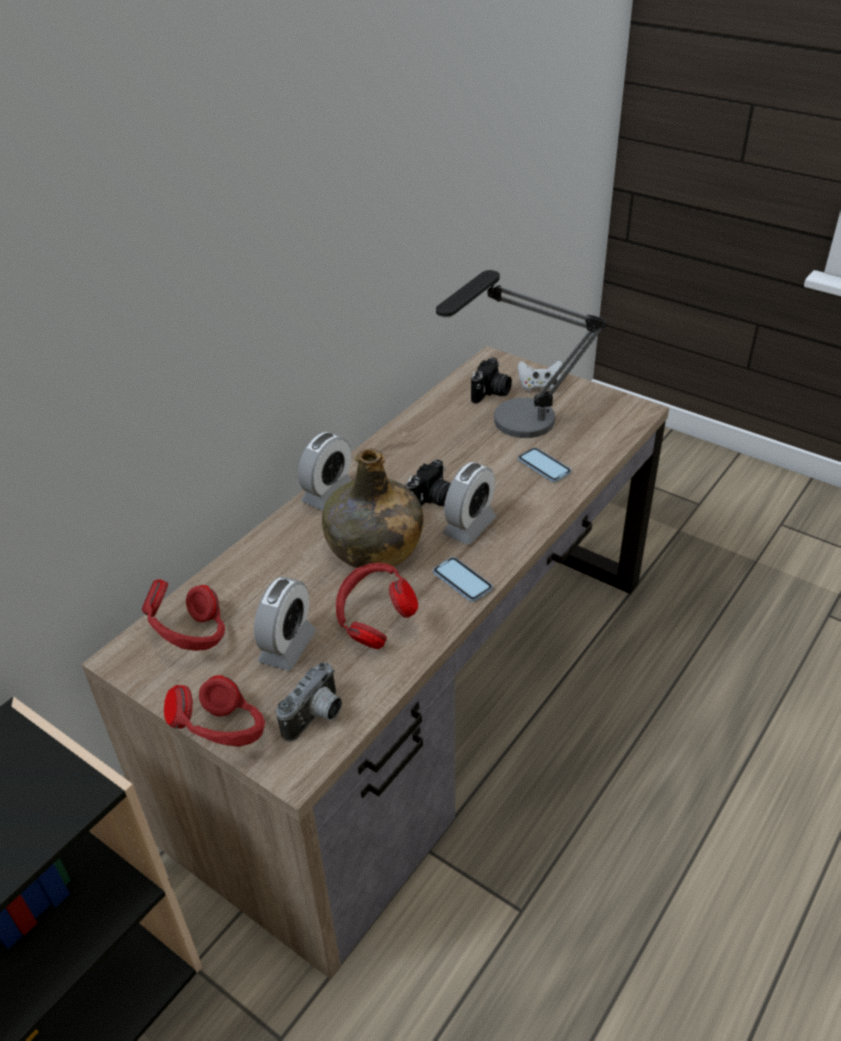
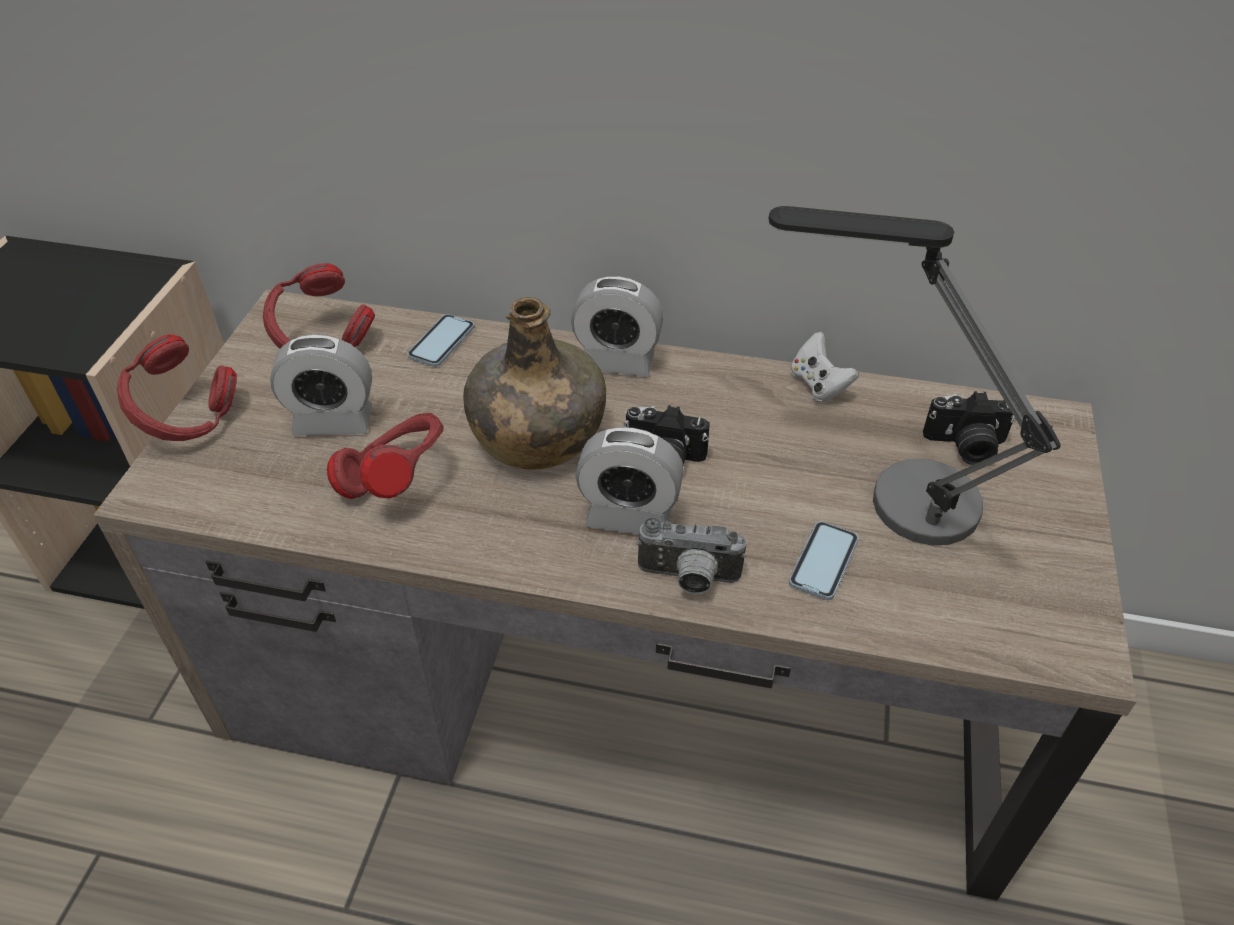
camera: 65 degrees right, 5 degrees up
(317, 718) = (228, 484): camera -> camera (688, 579)
(462, 581) = (511, 542): phone -> phone (442, 342)
(539, 386) = (1034, 498): white game controller -> white game controller (818, 385)

